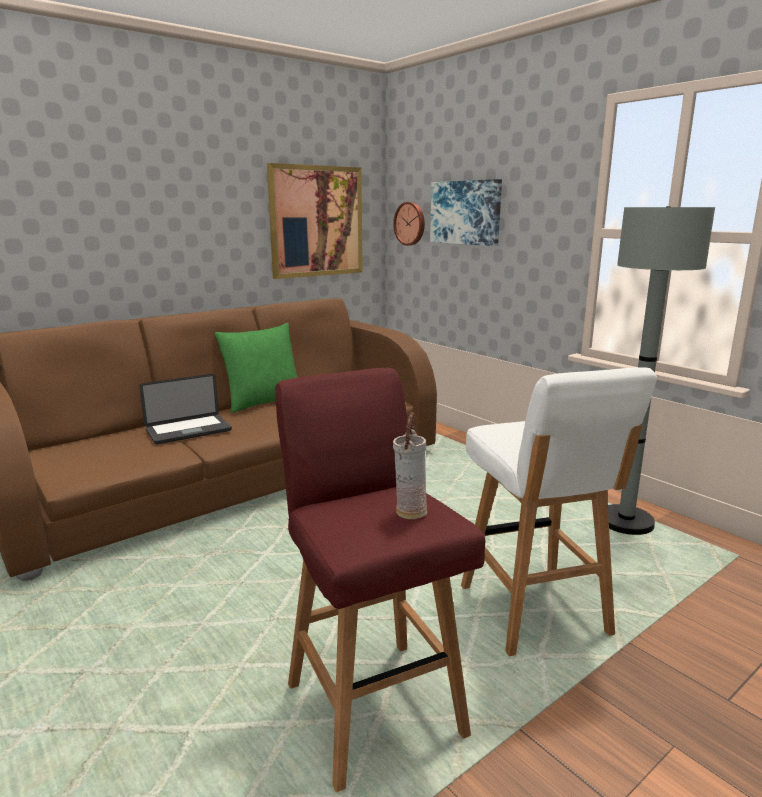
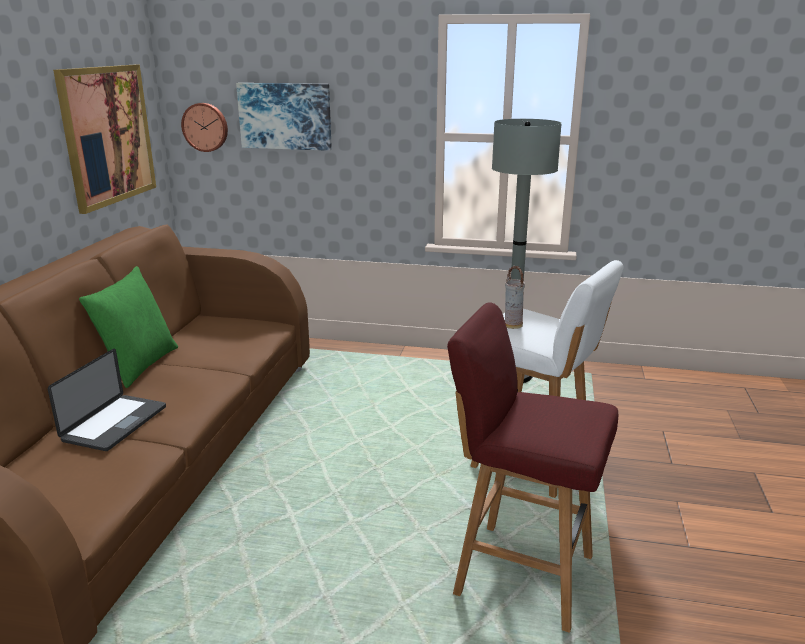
camera: 40 degrees left, 5 degrees up
(409, 512) = (570, 409): vase -> vase (512, 326)

